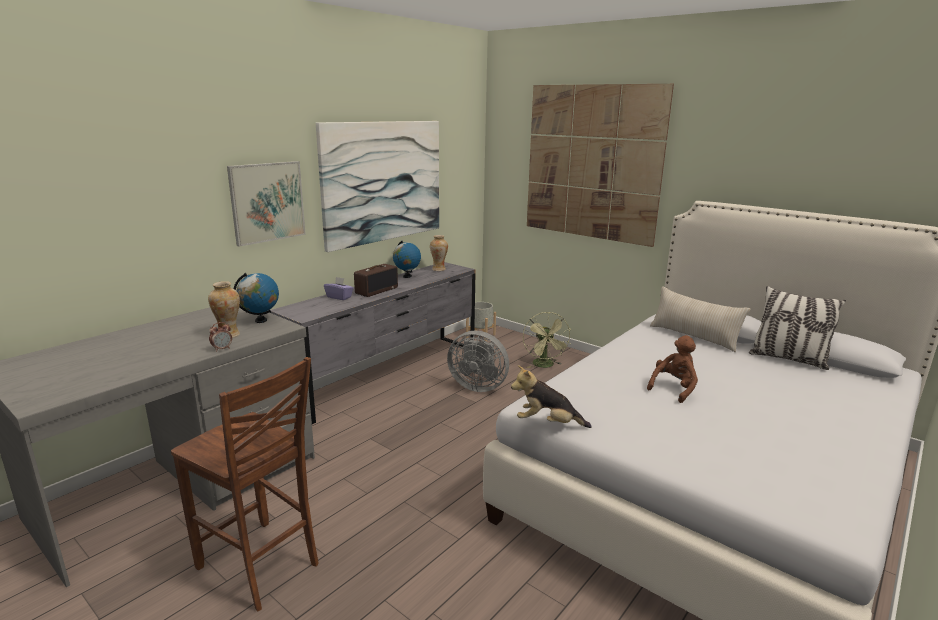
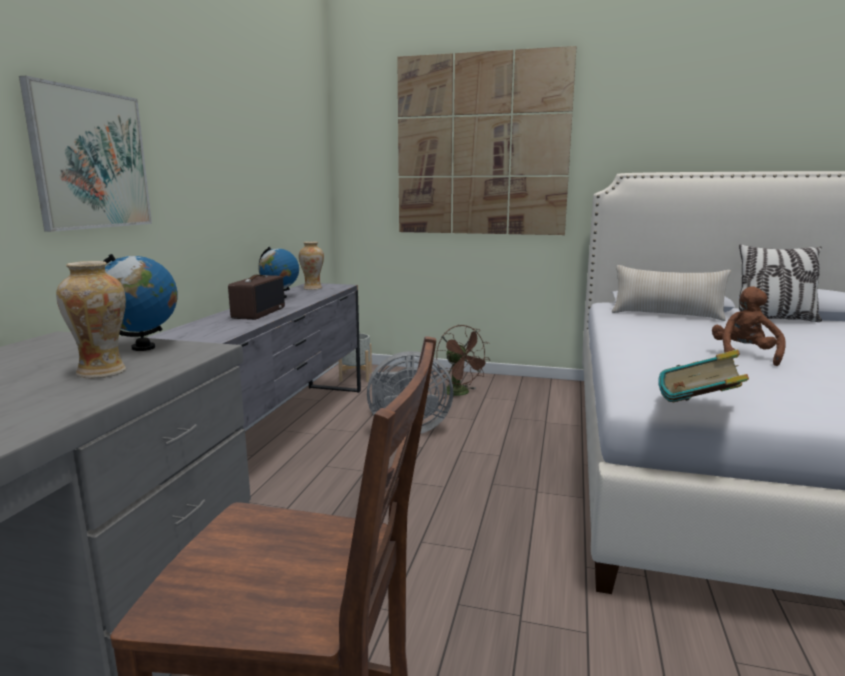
camera: 25 degrees left, 5 degrees down
(222, 349) = (116, 392): alarm clock -> none
(339, 297) = (211, 324): purple tissue box -> none
(383, 182) = (239, 160): picture -> none
(545, 366) = (460, 393): green fan -> brown fan
(547, 423) = (697, 413): plush toy -> book

